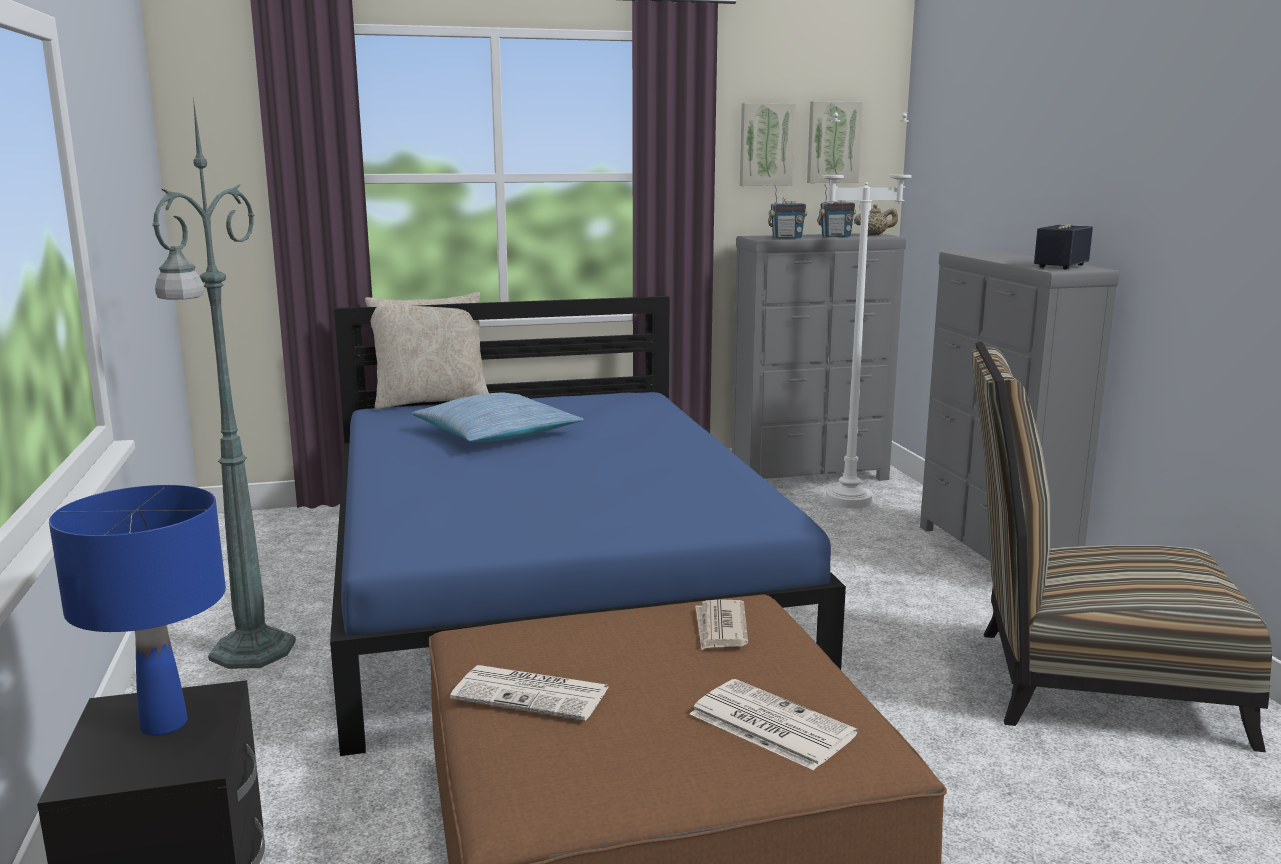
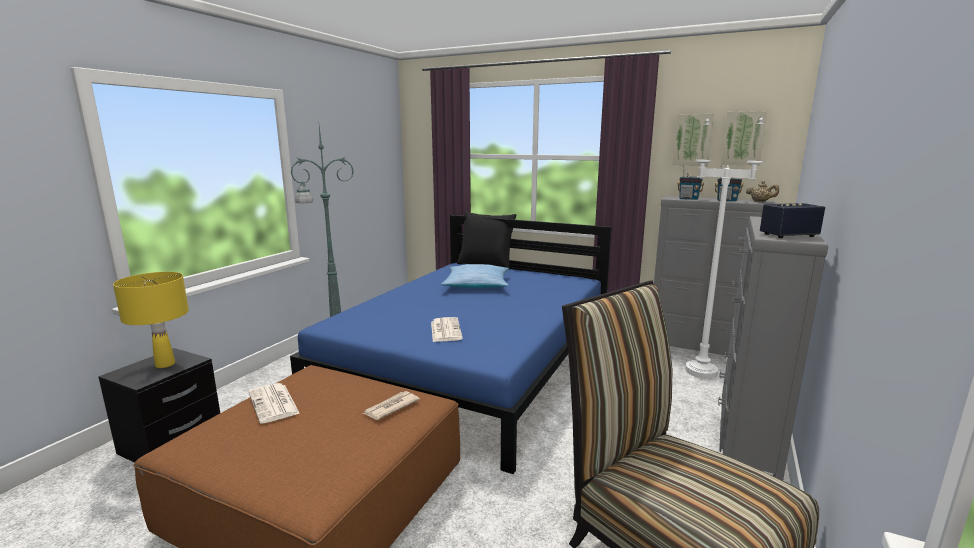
camera: 40 degrees right, 0 degrees up
(163, 725) = (165, 364): blue table lamp -> yellow table lamp
(431, 401) = (486, 264): beige pillow -> black pillow
(769, 724) = (306, 462): newspaper -> newspaper (445, 330)

